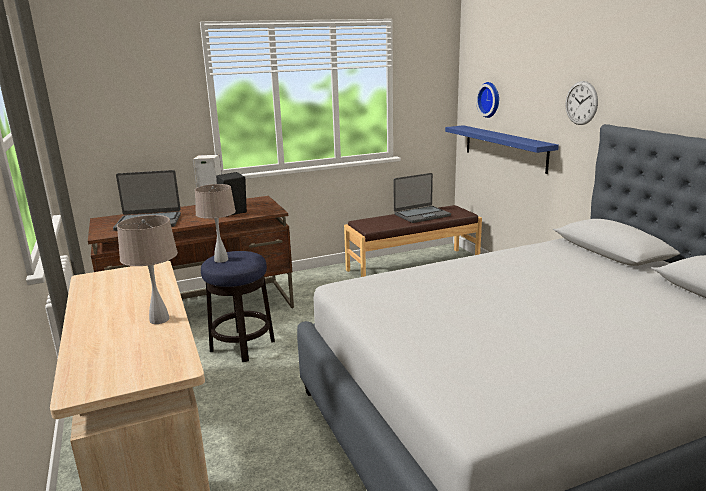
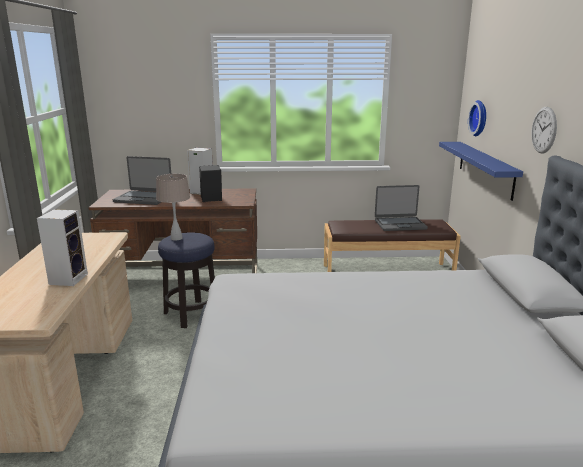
camera: 20 degrees right, 0 degrees up
(159, 319) = (68, 278): beige table lamp -> speaker

